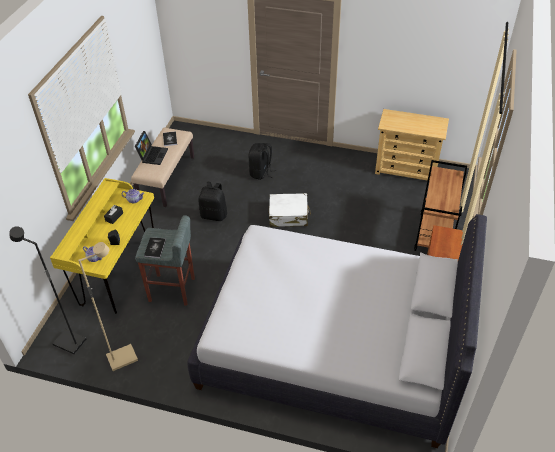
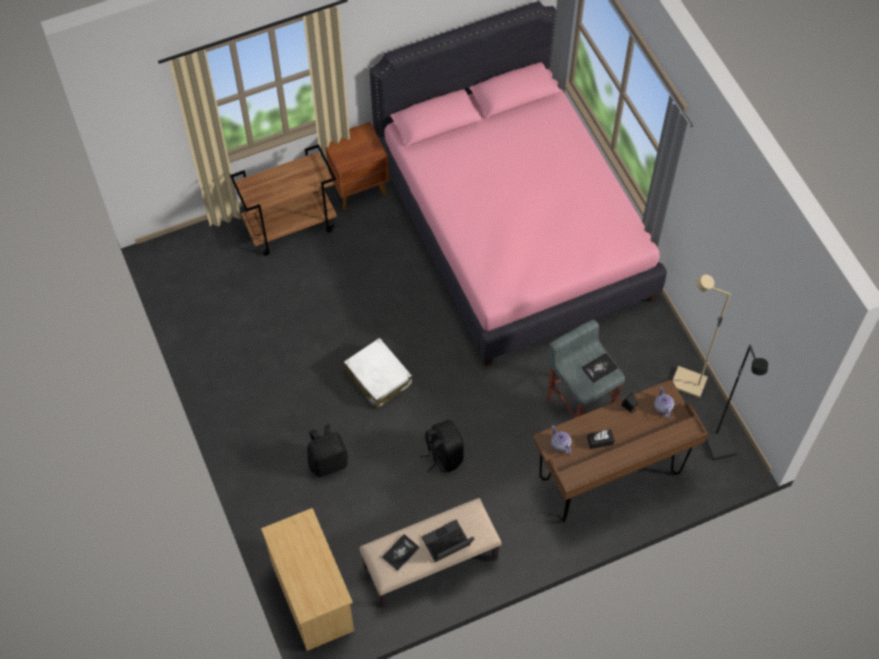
camera: 130 degrees left, 15 degrees up
(118, 274) = (609, 477): yellow desk -> brown desk
(332, 345) = (513, 229): white bed -> pink bed
(406, 169) = (193, 311): beige dresser -> beige dresser (312, 597)

